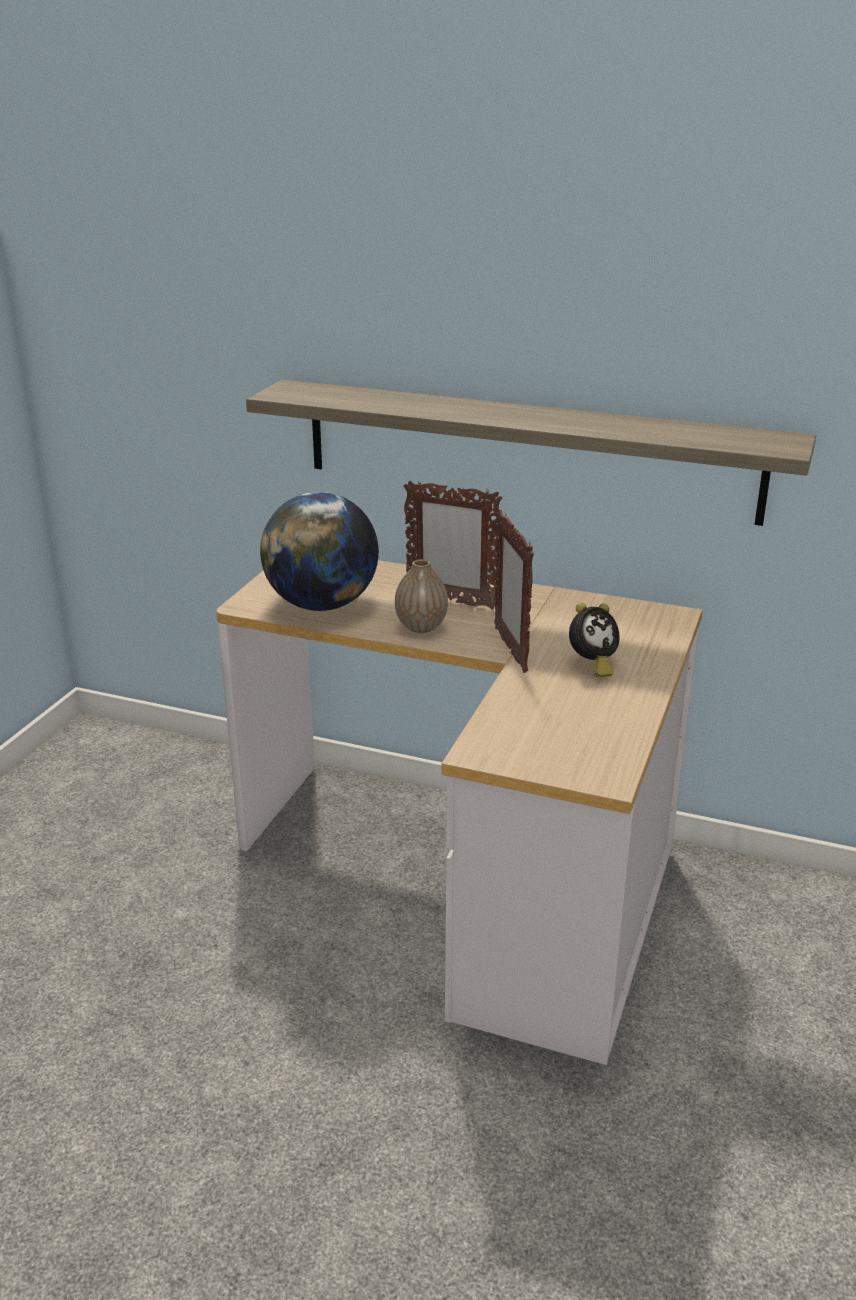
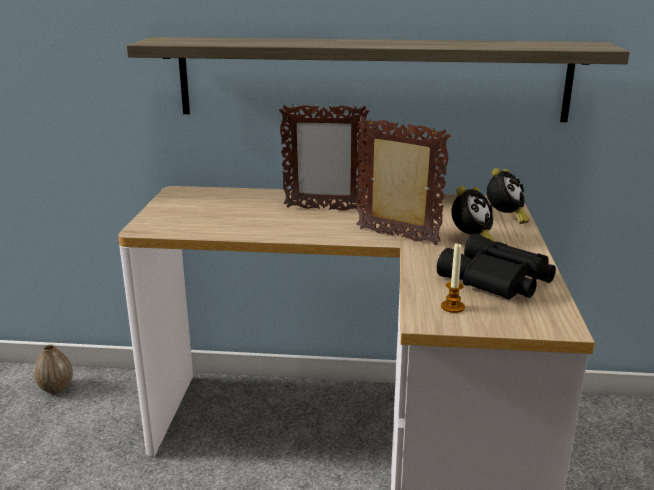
camera: 15 degrees left, 5 degrees down
(322, 605) = (214, 222): globe -> none
(421, 627) = (311, 229): vase -> vase (56, 388)
(510, 650) = (397, 237): picture frame -> picture frame turned 150 degrees clockwise
(512, 743) = (452, 307): none -> candle
(582, 719) = (497, 281): none -> black binoculars
(655, 639) = (505, 218): none -> alarm clock

